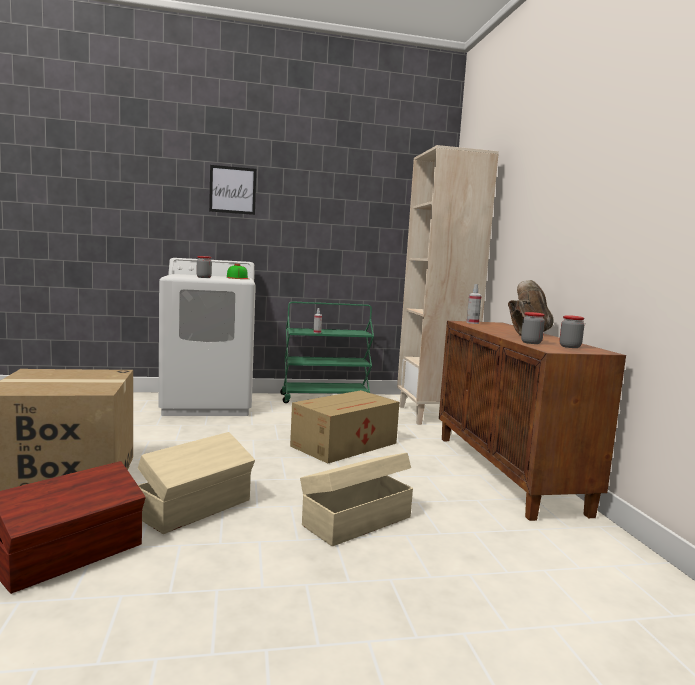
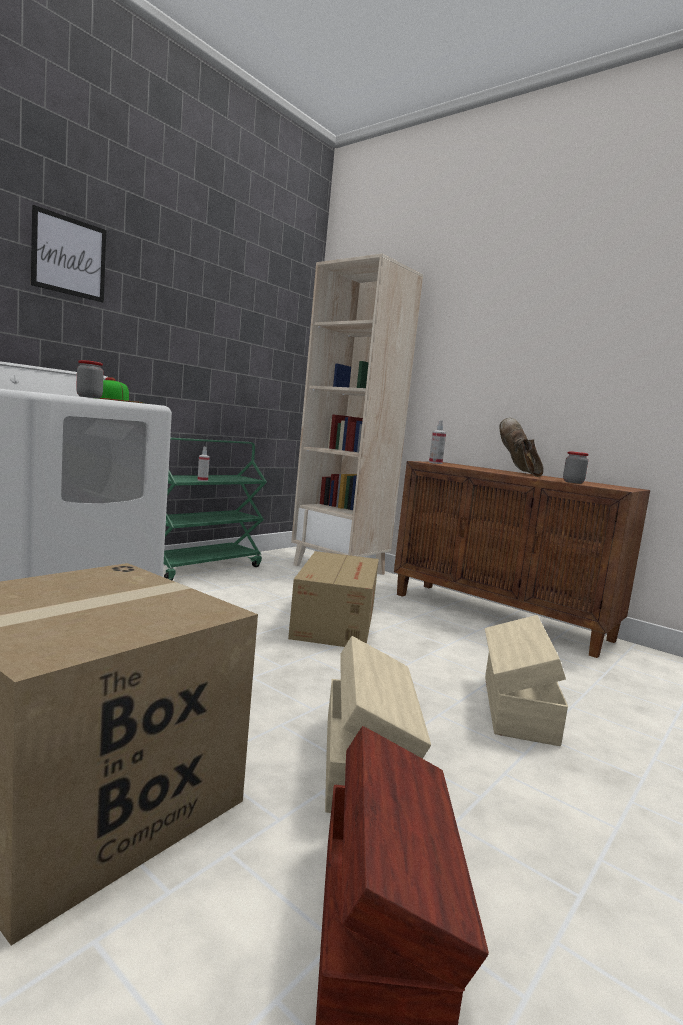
camera: 40 degrees left, 0 degrees up
(570, 347) = (602, 484): jar -> none

